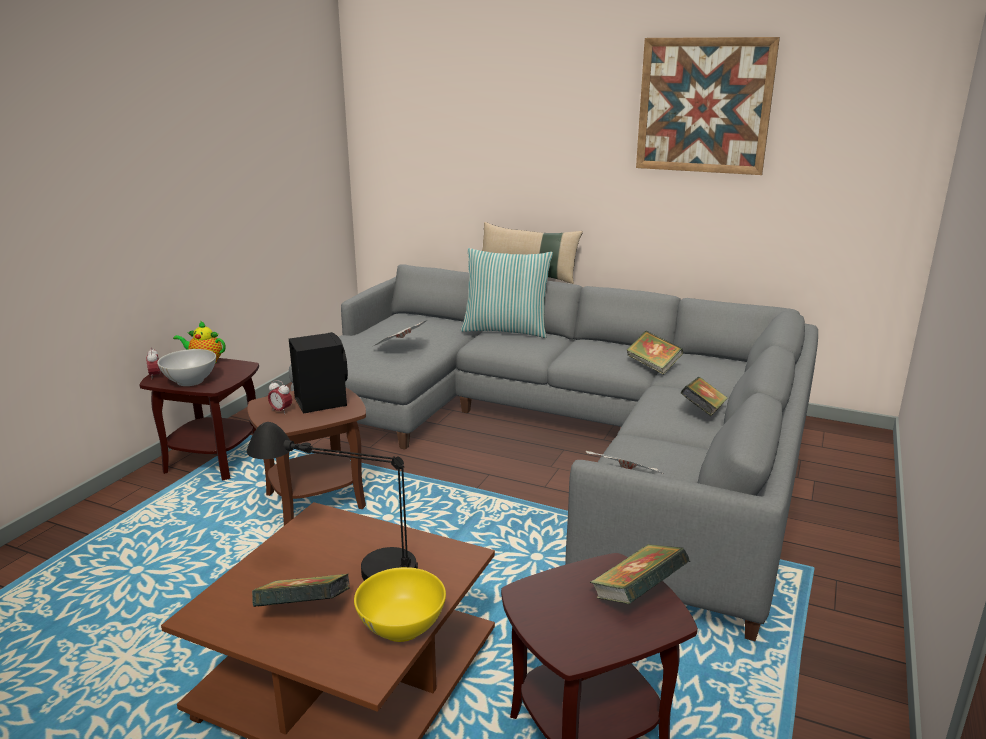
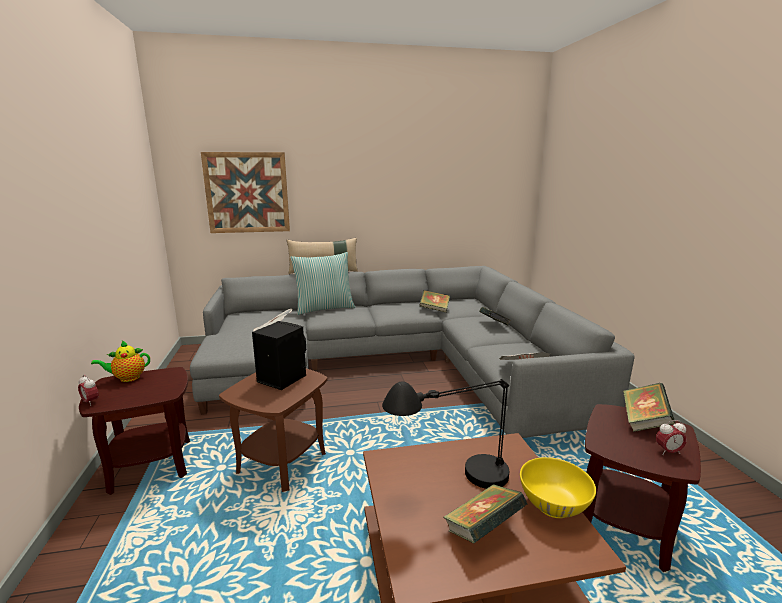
camera: 35 degrees left, 5 degrees down
(191, 381) = (137, 396): white bowl -> none
(281, 411) = (260, 394): alarm clock -> alarm clock (668, 452)
(704, 106) = (421, 157): picture -> picture (247, 193)

